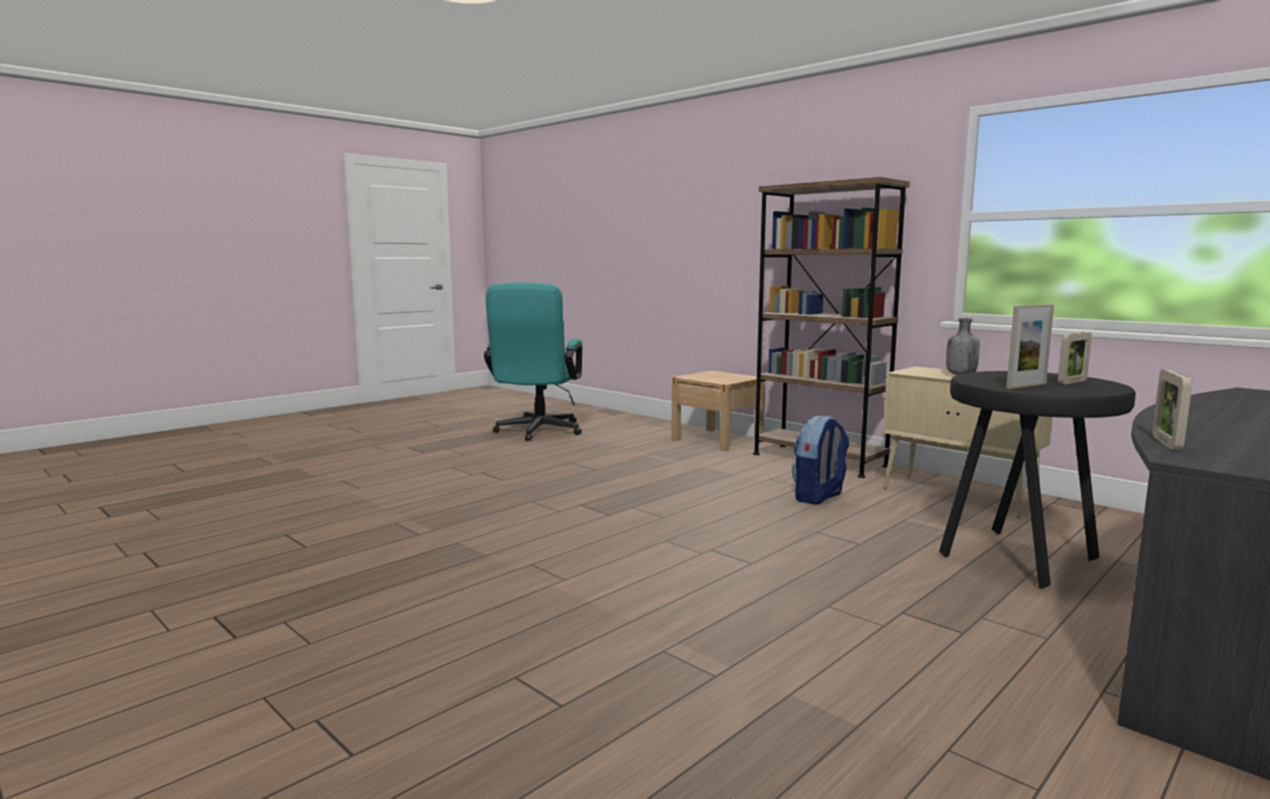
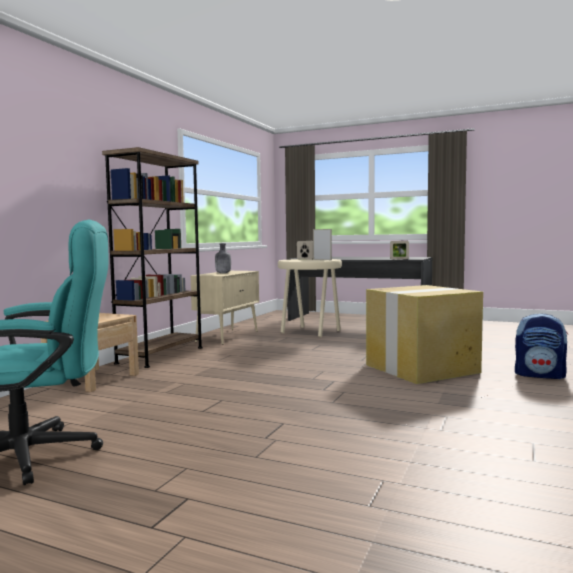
camera: 110 degrees left, 5 degrees down
(614, 577) = (422, 368): none -> cardboard box
(819, 497) = (251, 351): backpack -> backpack (540, 375)
(1021, 558) = (310, 332): black stool -> beige stool

